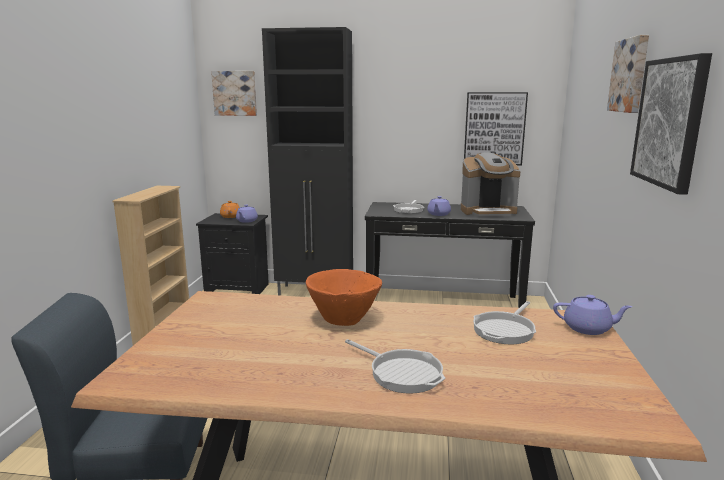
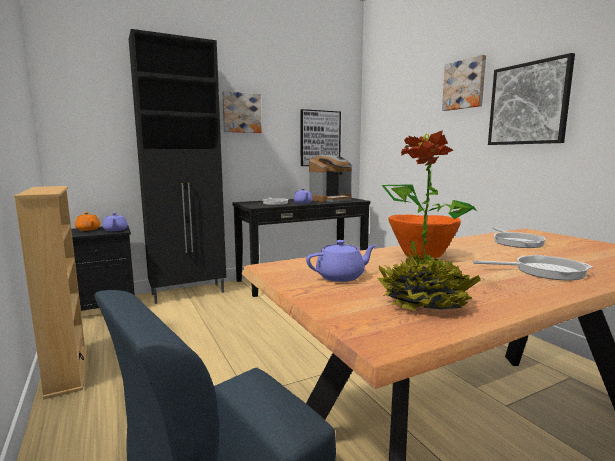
camera: 35 degrees left, 5 degrees down
(214, 364) = (424, 302): none -> potted plant
(235, 93) = (83, 97): picture -> picture (241, 113)
(588, 328) = (544, 234): purple teapot -> purple teapot (341, 277)

